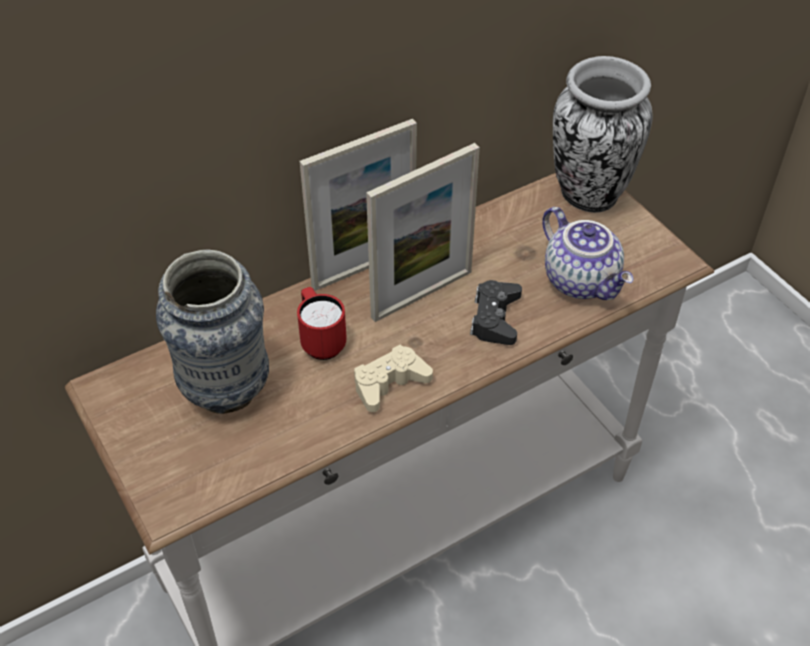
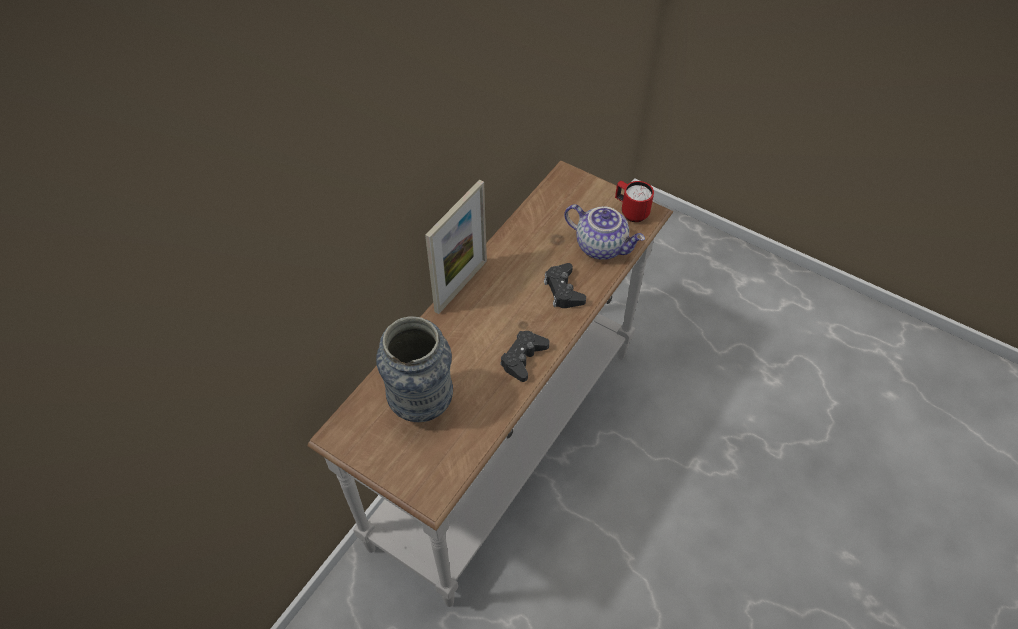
camera: 25 degrees left, 5 degrees up
(320, 340) = (463, 346): red mug -> red mug (630, 212)
(389, 383) = (523, 358): beige game controller -> black game controller
(422, 294) = (509, 291): picture frame -> none
(588, 196) = (574, 186): vase -> none

